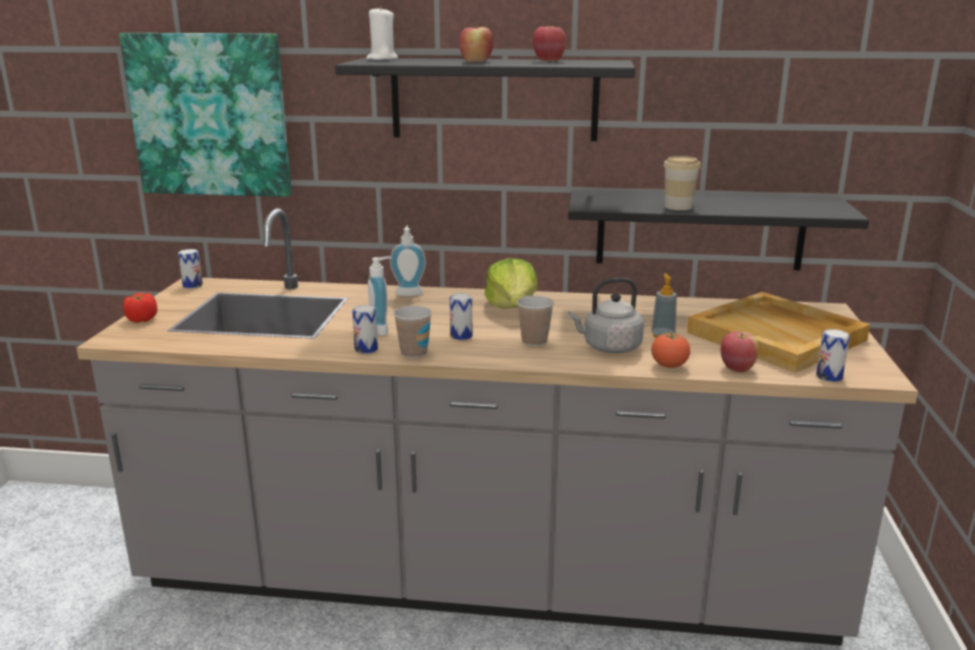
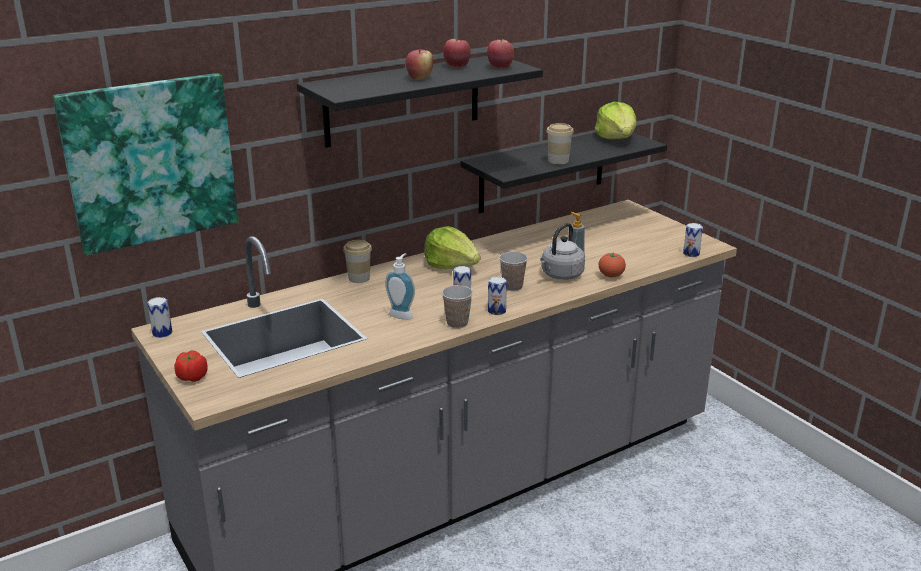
camera: 40 degrees left, 5 degrees up
(366, 349) = (421, 333): can -> can (496, 311)
(382, 59) = (329, 84): white candle -> none
(409, 292) = (359, 278): soap dispenser -> cup
(737, 368) = (644, 265): apple -> apple (500, 67)
(778, 336) = (631, 235): beige tray -> none
(808, 203) = (616, 138): none -> lettuce

